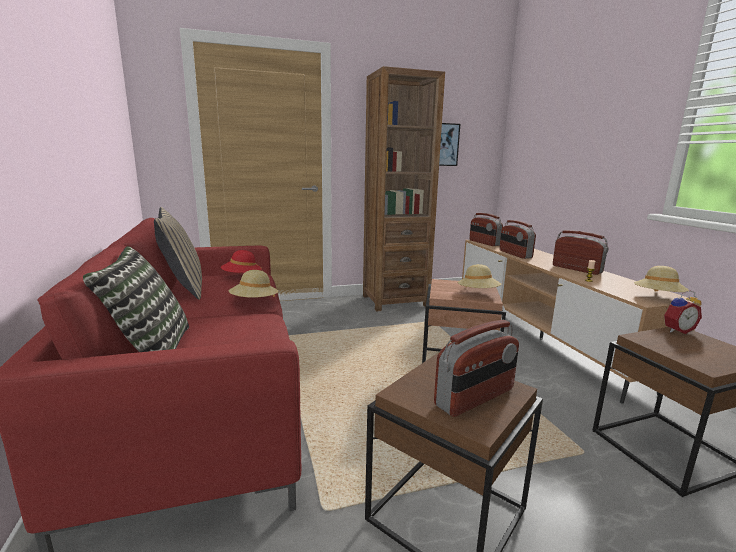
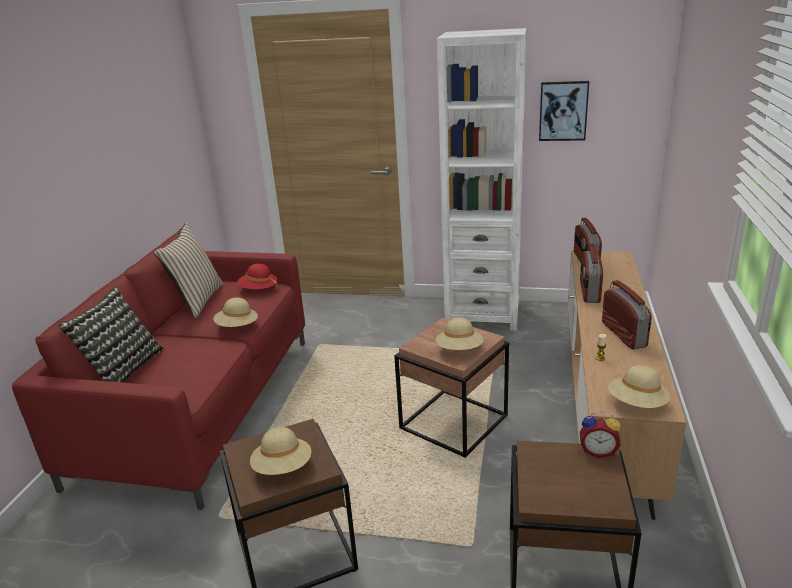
camera: 30 degrees right, 10 degrees up
(395, 301) = (482, 314): brown bookcase -> white bookcase
(475, 398) = (283, 468): radio -> beige hat

